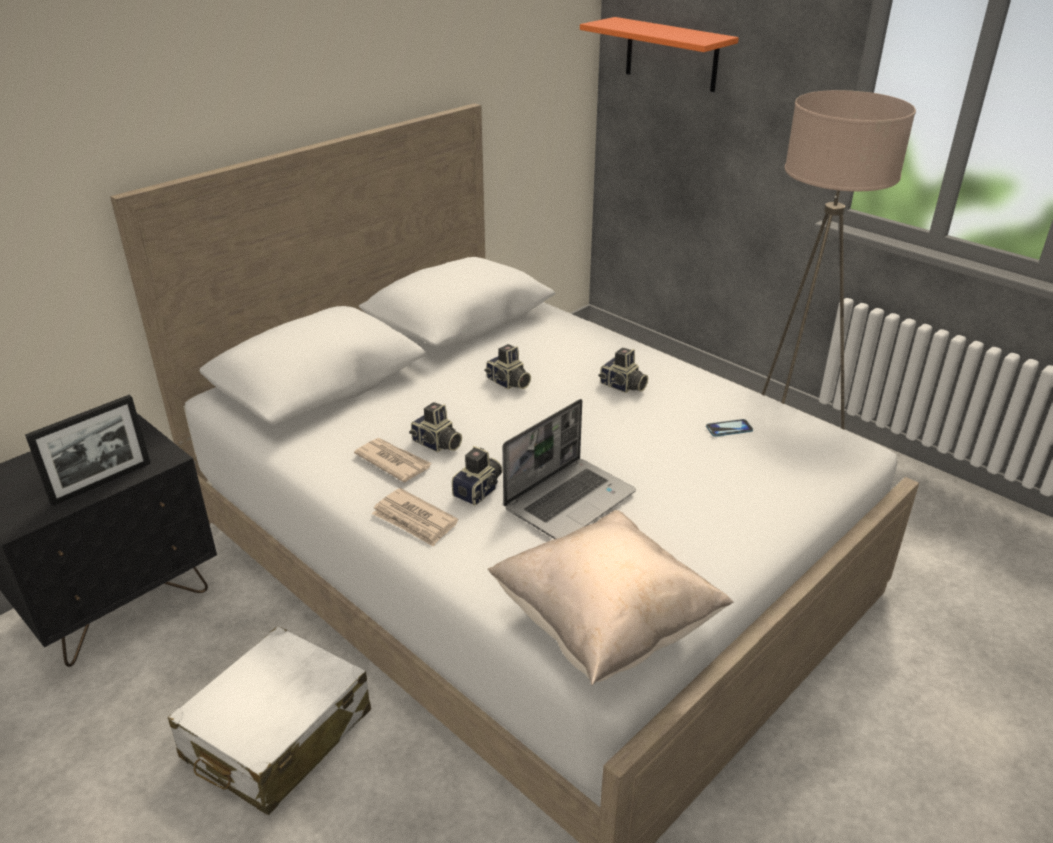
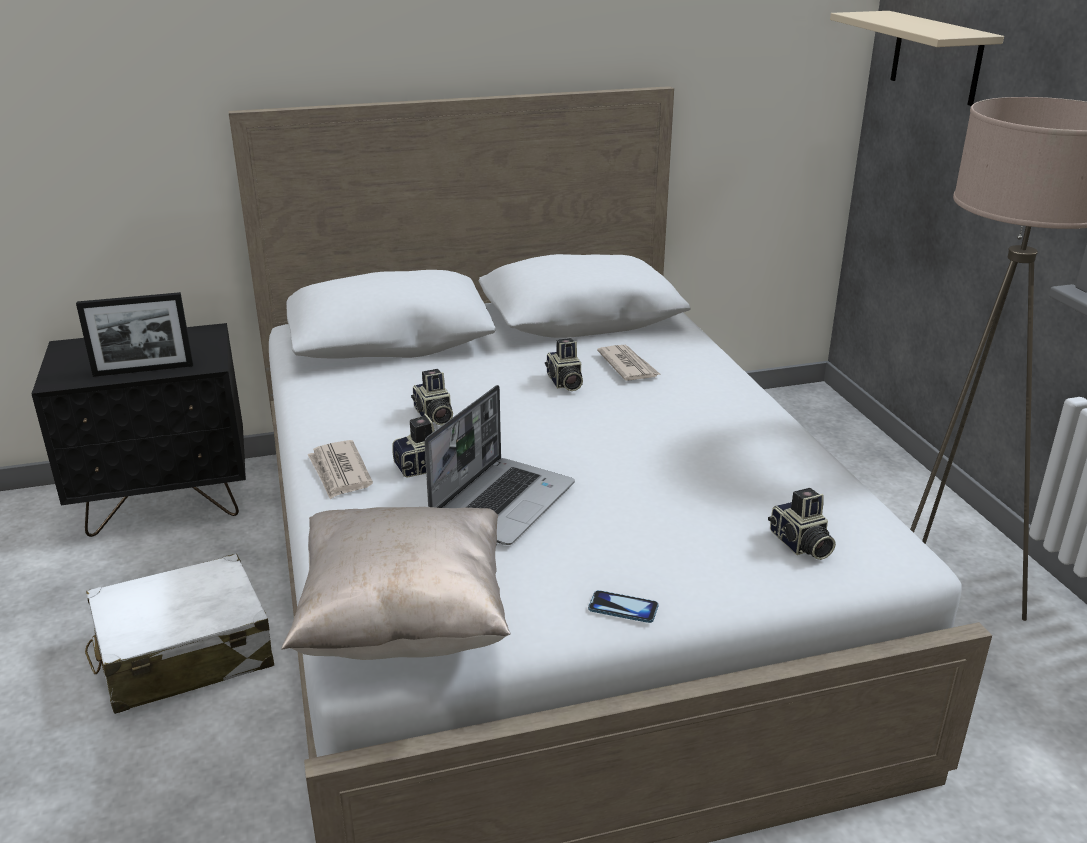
camera: 30 degrees right, 5 degrees down
(393, 461) = (378, 419): newspaper -> newspaper (628, 366)
(569, 500) = (502, 502): laptop -> laptop turned 45 degrees counterclockwise
(623, 386) = (682, 417): camera -> camera (800, 545)
(671, 54) = (936, 57): orange shelf -> beige shelf
(729, 429) = (758, 490): phone -> phone (623, 608)

